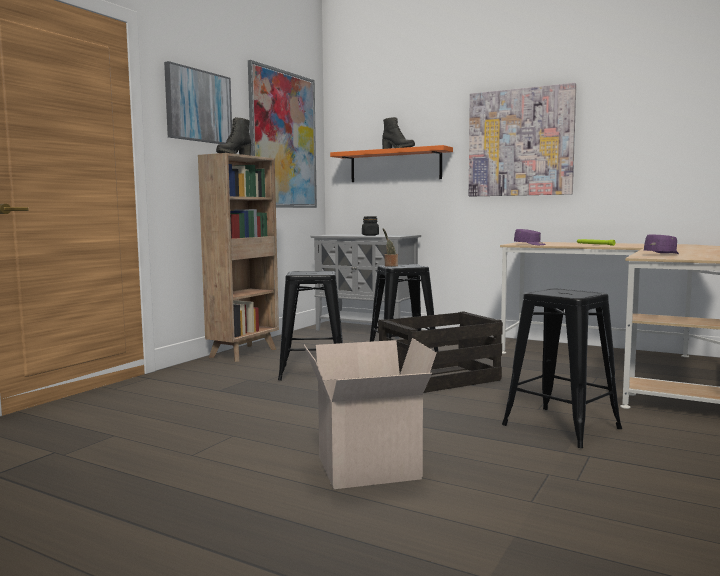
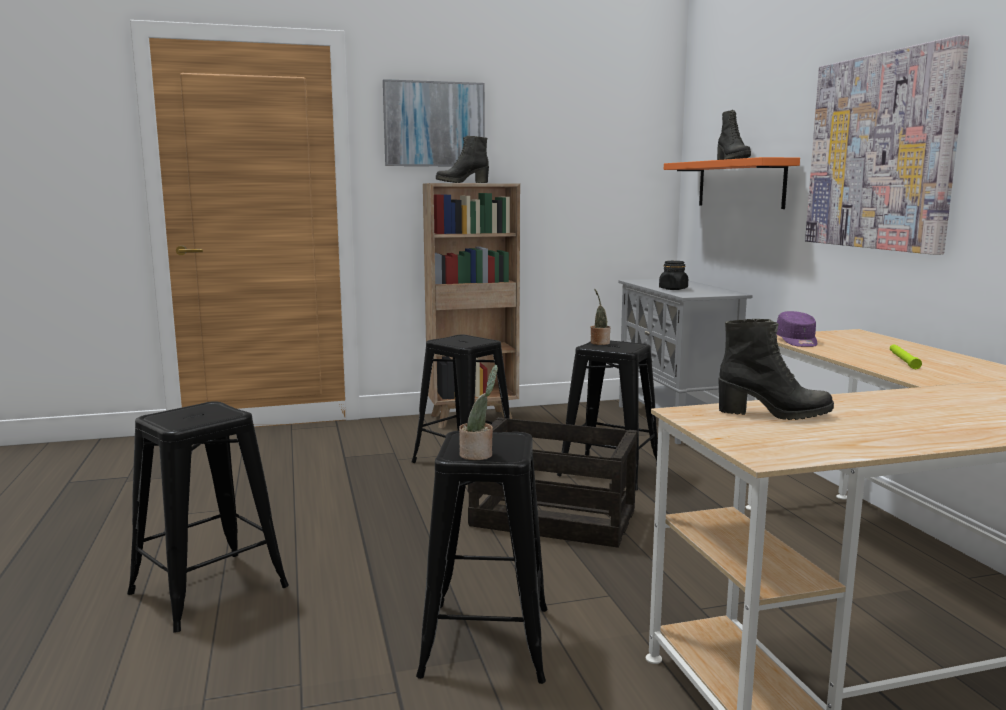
camera: 45 degrees right, 5 degrees up
(283, 140) = (589, 151): picture -> none
(368, 470) = (208, 590): cardboard box -> black stool
(581, 294) = (478, 455): none -> potted plant
(662, 254) = (774, 414): purple cap -> black boot

